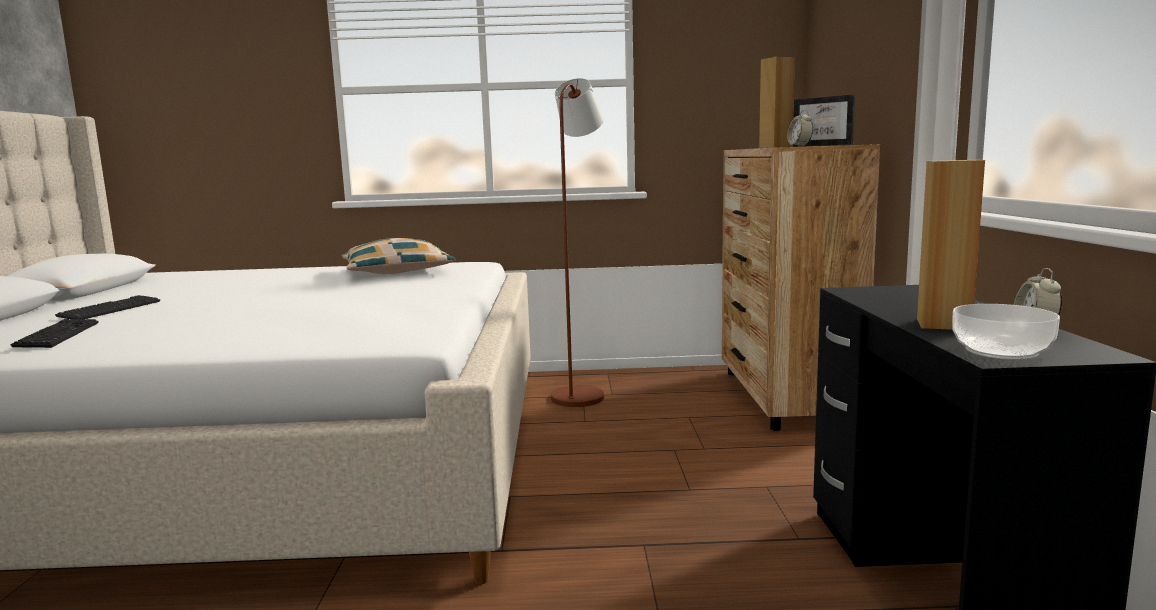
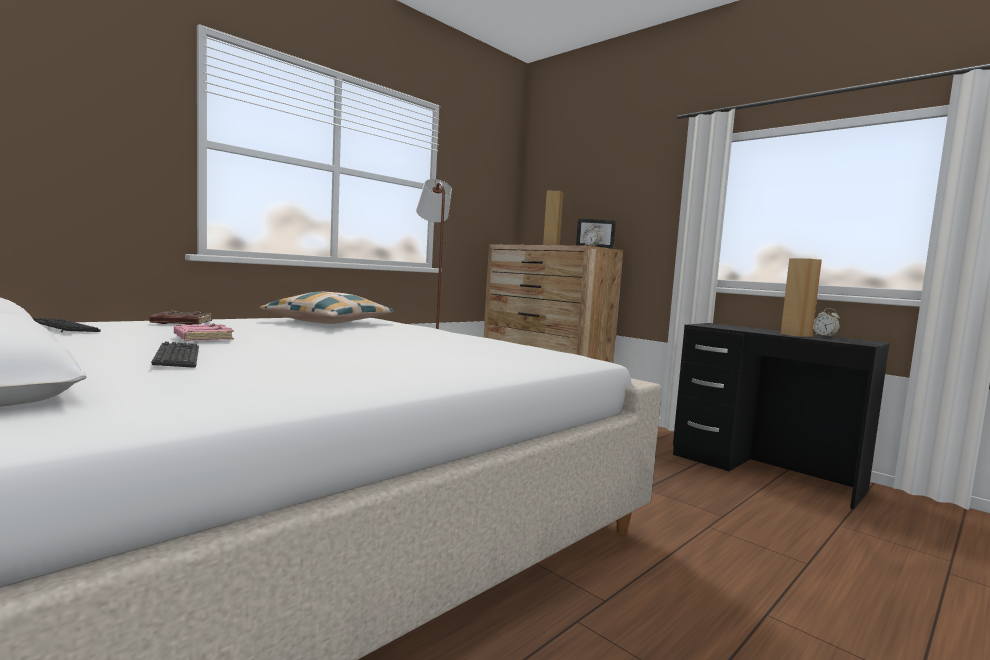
camera: 45 degrees left, 5 degrees down
(58, 336) = (265, 380): keyboard -> keyboard (64, 327)
(209, 290) = (202, 338): none -> pink book
(271, 272) = (180, 323): none -> brown book
(1002, 351) = (852, 342): bowl -> none

